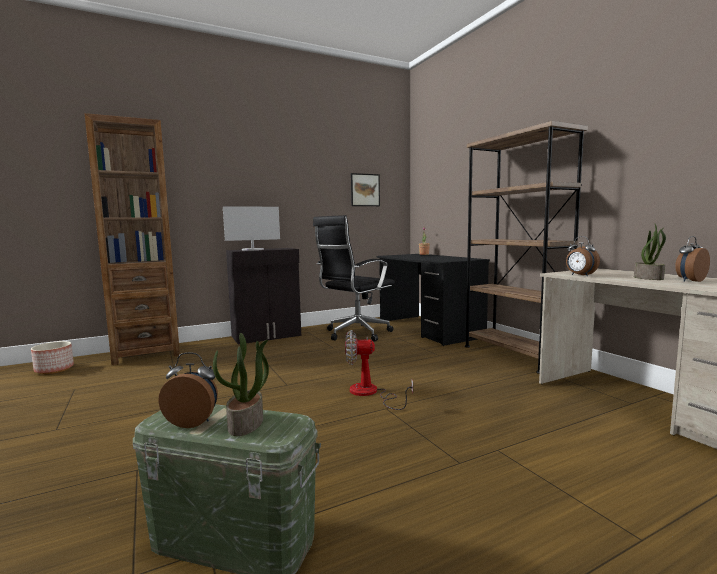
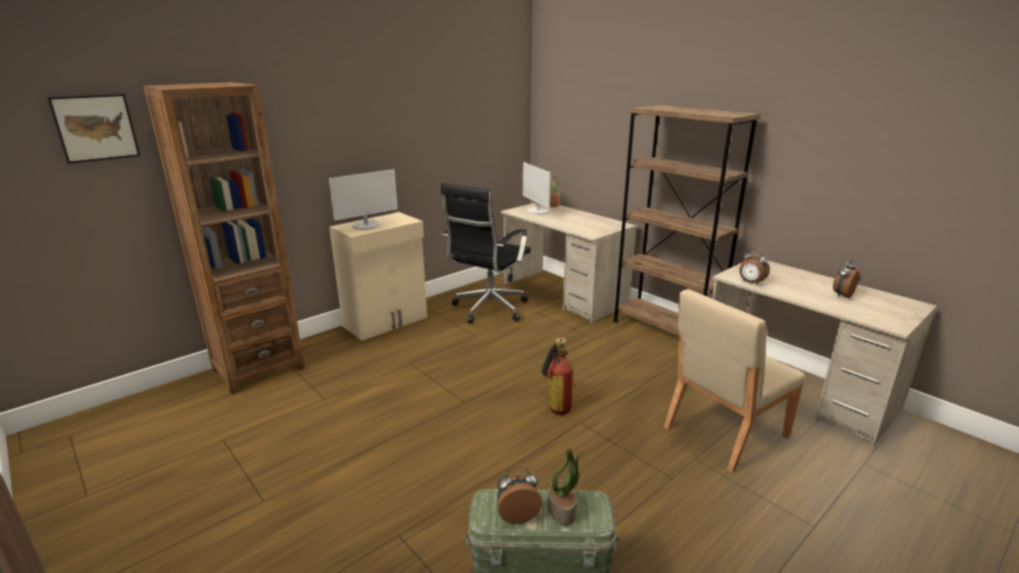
camera: 15 degrees left, 15 degrees up
(54, 369) = (161, 410): planter -> none
(267, 336) = (386, 322): black cabinet -> beige cabinet
(365, 190) = (482, 127): picture -> picture (96, 128)
(370, 393) = (556, 404): fan -> fire extinguisher
(407, 255) = (537, 211): none -> monitor
(428, 329) = (563, 294): black desk -> beige desk
(545, 431) = (724, 432): none -> beige chair
(649, 278) = (809, 289): potted plant -> none

